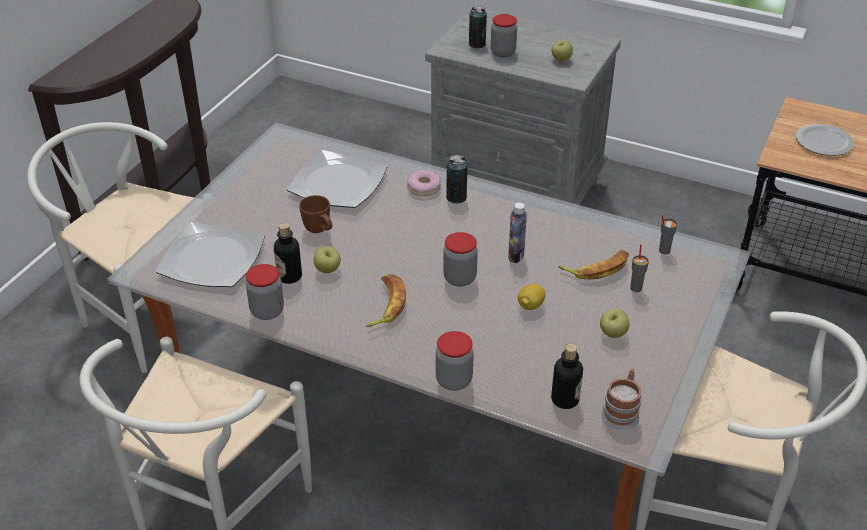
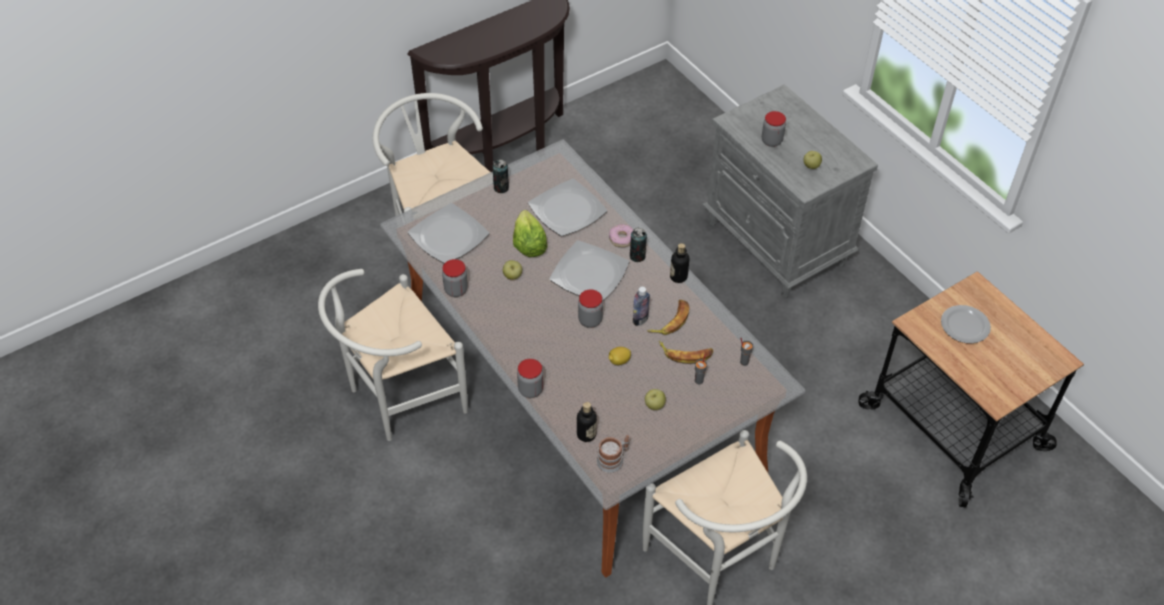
camera: 30 degrees right, 10 degrees up
(289, 276) = (486, 270): bottle -> bottle (678, 277)
(320, 231) = (528, 244): brown mug -> lettuce
(385, 305) = (529, 318): banana -> banana (670, 320)
(416, 233) = (589, 273): none -> plate
(477, 44) = (758, 125): can -> can (501, 188)

